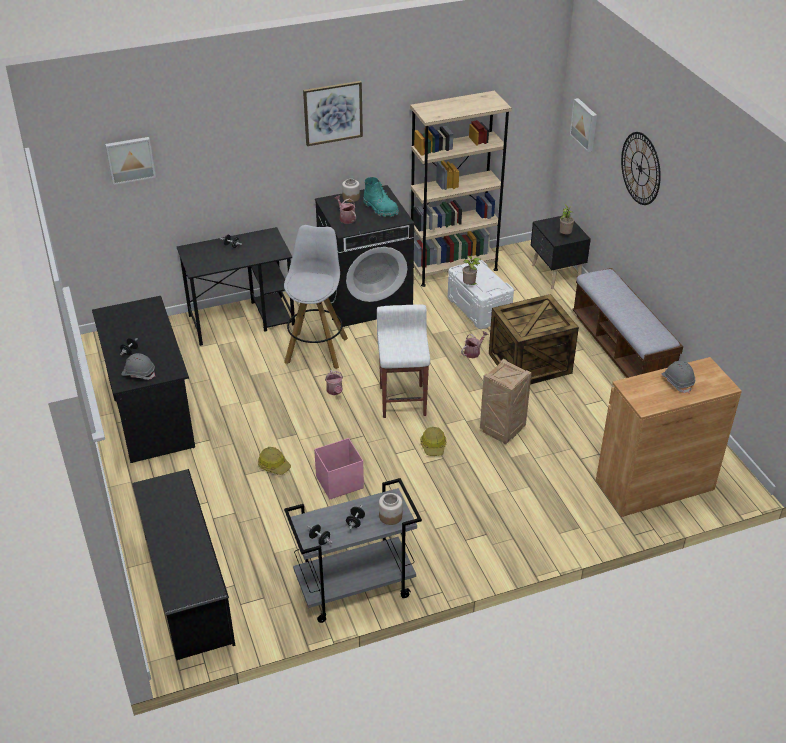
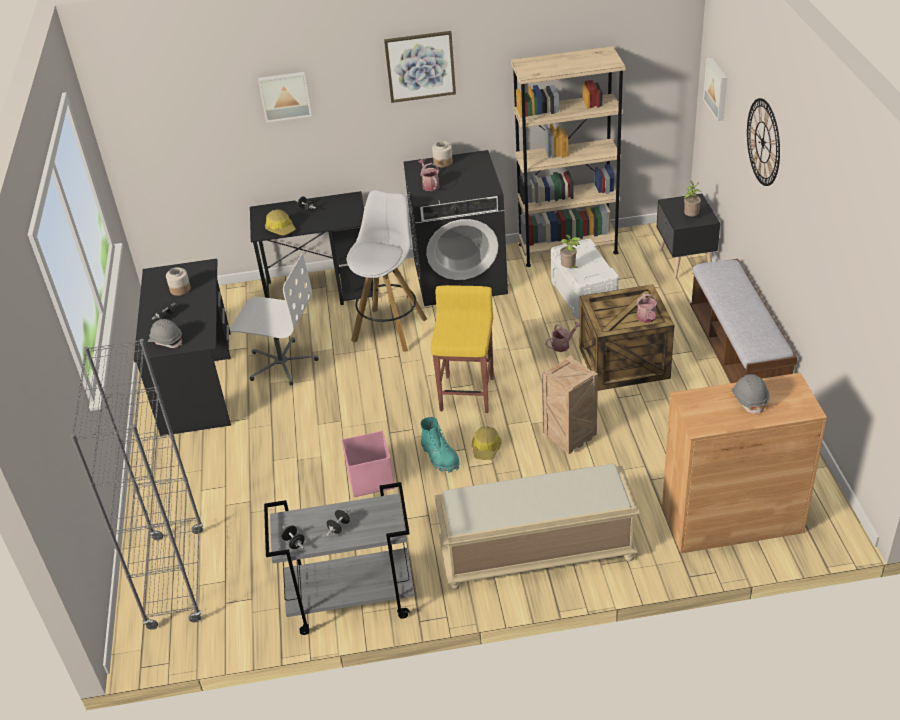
camera: 15 degrees right, 0 degrees up
(130, 159) = (194, 110): picture -> picture (285, 95)
(187, 588) = (176, 578): black shoe rack -> grey bookcase
(225, 387) = (281, 363): none -> white office chair
(274, 465) = (307, 453): hard hat -> hard hat (281, 228)
(335, 391) = (396, 377): watering can -> watering can (646, 319)
(380, 209) = (471, 176): turquoise boot -> turquoise boot (440, 457)
(390, 516) = (379, 525): jar -> jar (180, 289)
(403, 400) = (467, 393): white stool -> yellow stool
(502, 530) = (536, 554): none -> beige bench

